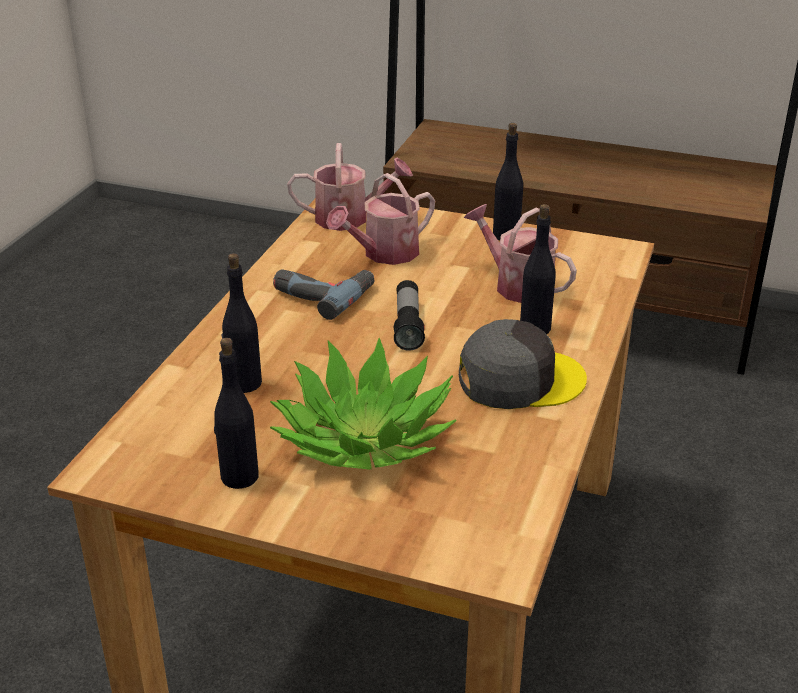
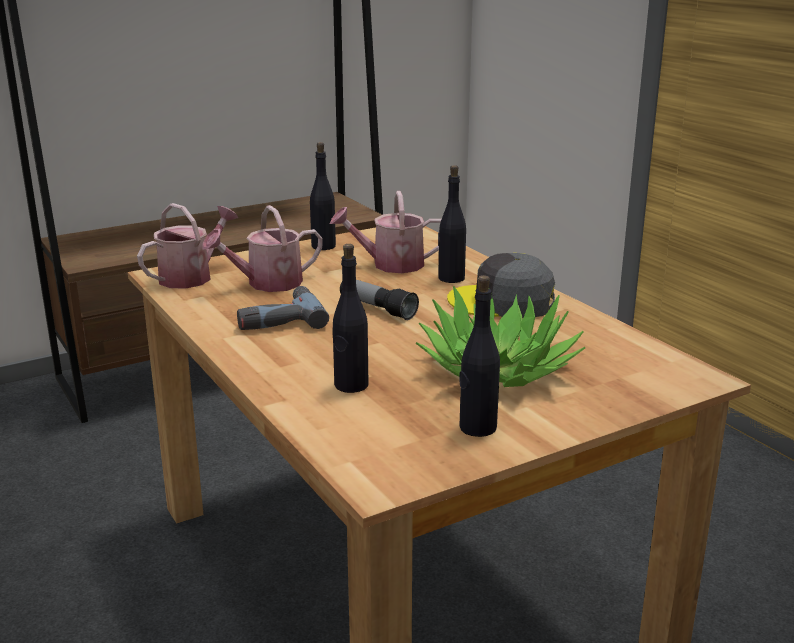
camera: 50 degrees left, 10 degrees down
(384, 254) = (267, 284): watering can -> watering can turned 60 degrees clockwise
(519, 379) = (502, 302): grey cap -> grey cap turned 105 degrees counterclockwise

